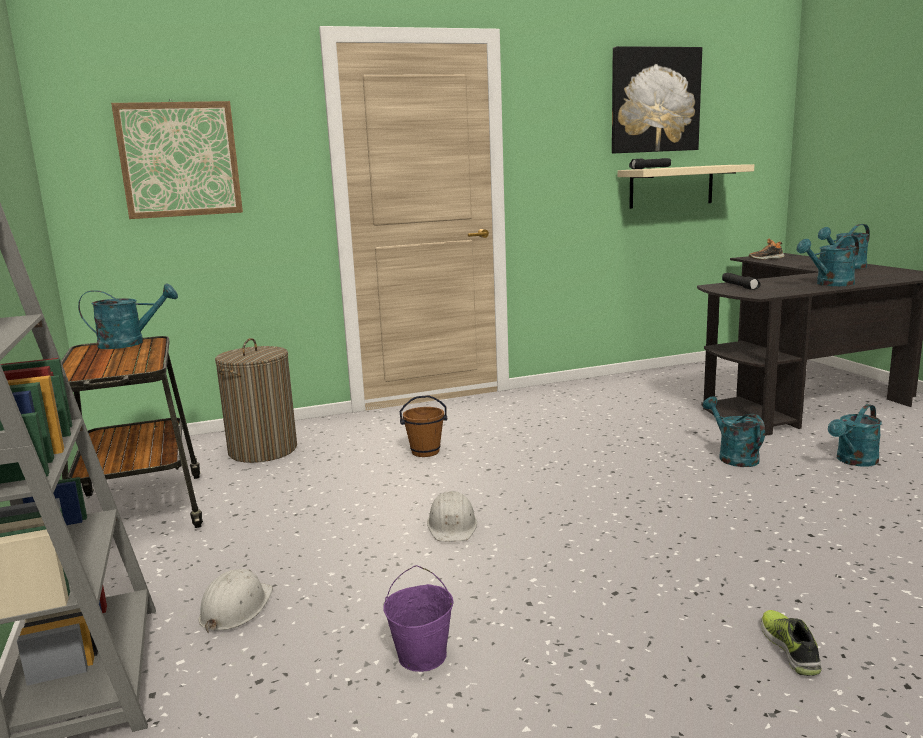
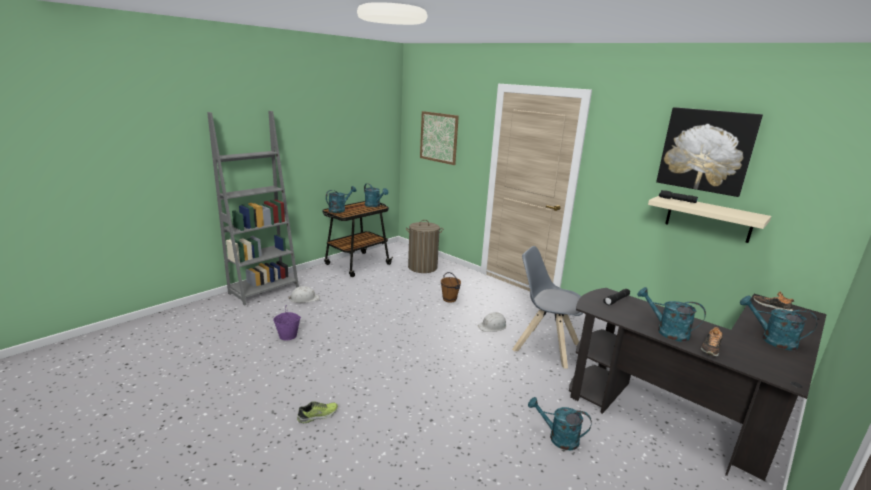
camera: 60 degrees right, 5 degrees up
(452, 525) = (381, 321): white hard hat -> white hard hat (492, 326)
(630, 422) = (544, 346): none -> grey chair
(733, 456) = (522, 387): turquoise watering can -> turquoise watering can (339, 210)
(869, 280) = (710, 348): none -> shoe

